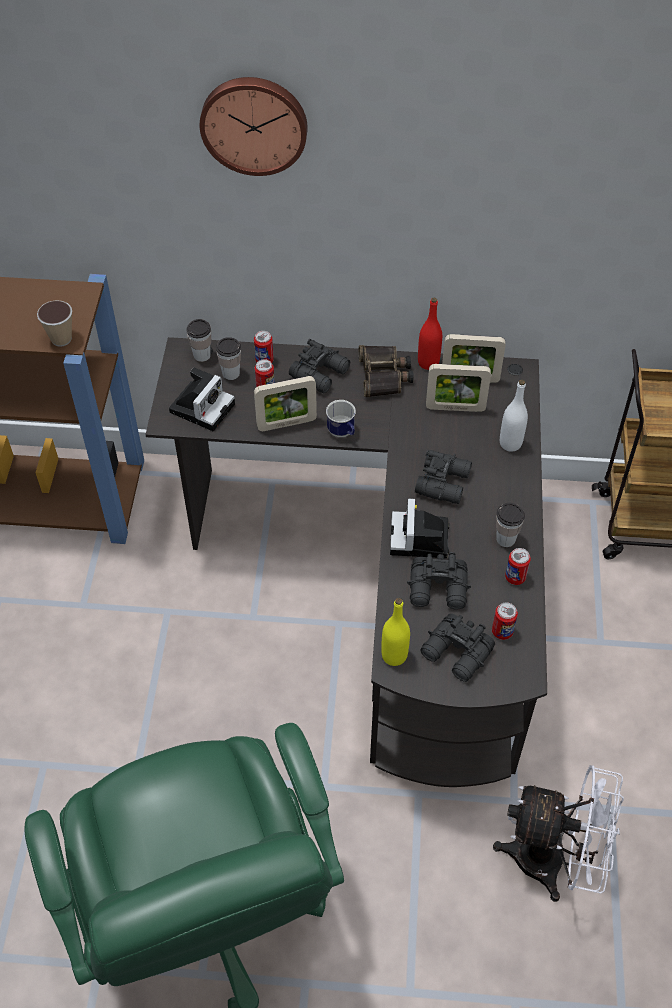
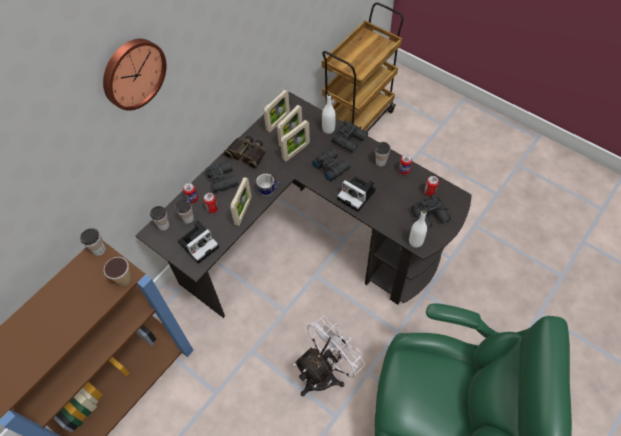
camera: 55 degrees left, 5 degrees up
(85, 294) = (99, 250): none -> cup
(203, 406) = (199, 243): camera -> camera turned 75 degrees clockwise
(394, 655) = (415, 241): yellow bottle -> white bottle
(428, 362) = (254, 132): red bottle -> none
(435, 427) = (296, 152): none -> picture frame
(439, 590) = (391, 203): black binoculars -> black binoculars (350, 140)
(553, 861) = (486, 260): white fan -> white fan (325, 372)

